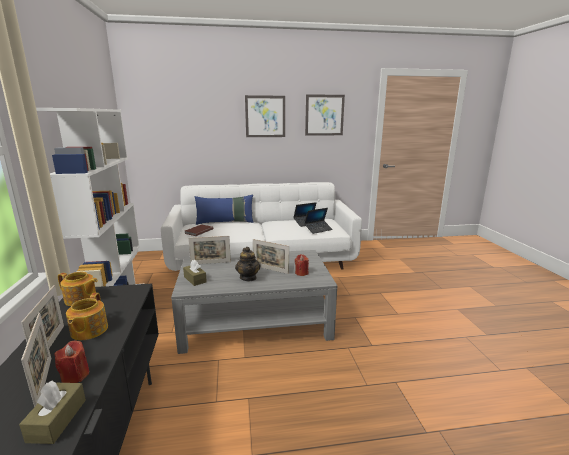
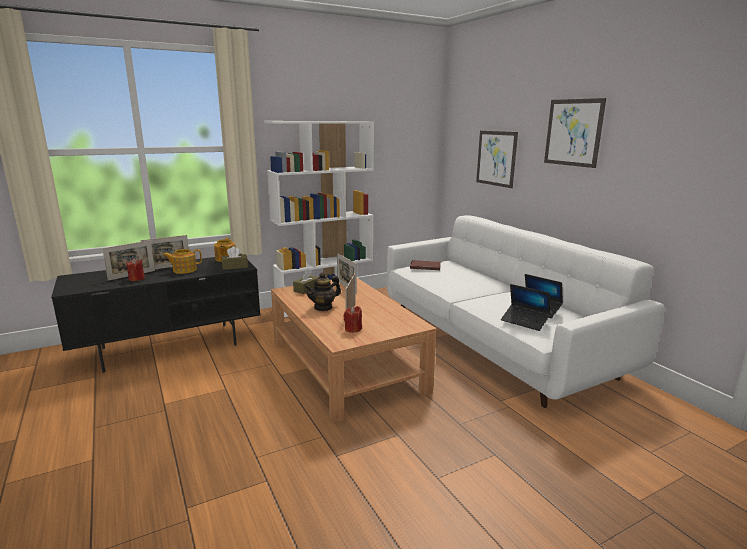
camera: 70 degrees right, 0 degrees up
(57, 420) = (100, 285): brown tissue box -> brown tissue box (235, 267)
(225, 222) = (475, 271): blue pillow -> none
(256, 320) = (347, 367): grey coffee table -> brown coffee table
(324, 115) = (670, 133): picture -> picture (496, 158)

